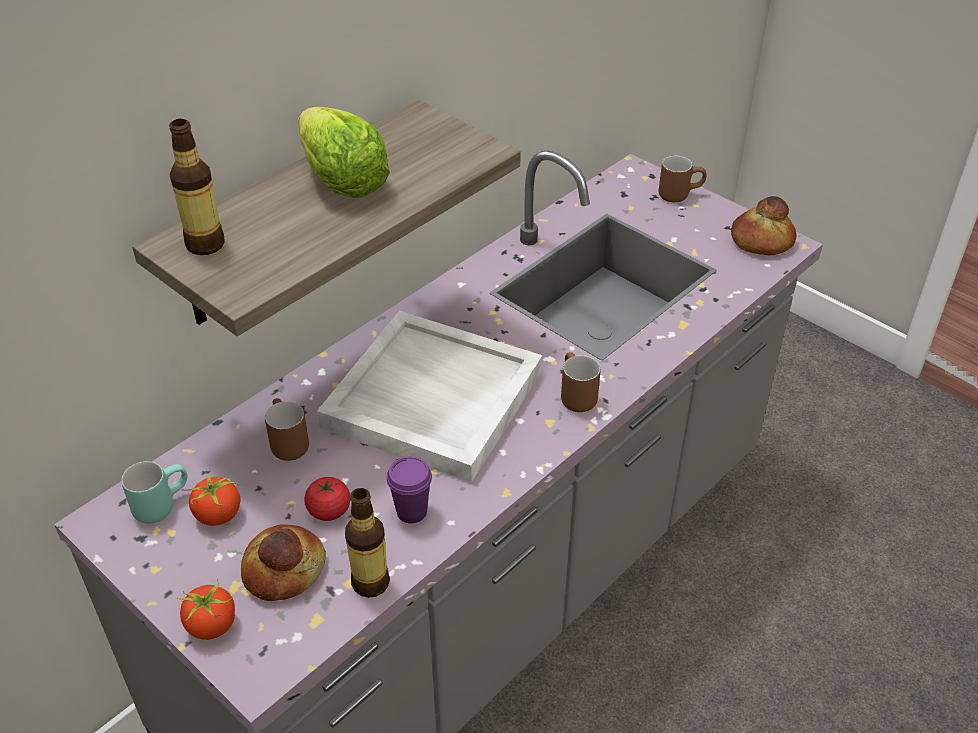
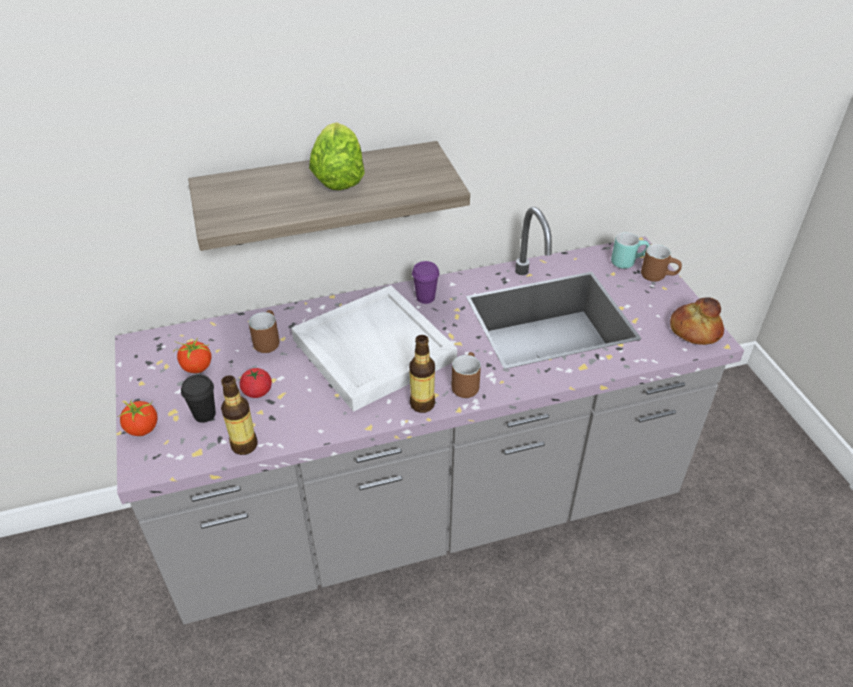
camera: 30 degrees right, 0 degrees up
(160, 503) = (174, 347): turquoise mug -> turquoise mug (627, 261)
(205, 244) = (225, 190): bottle -> bottle (422, 404)
(283, 569) = (204, 414): bread -> black cup
(411, 512) = (303, 413): purple cup -> purple cup (425, 298)

